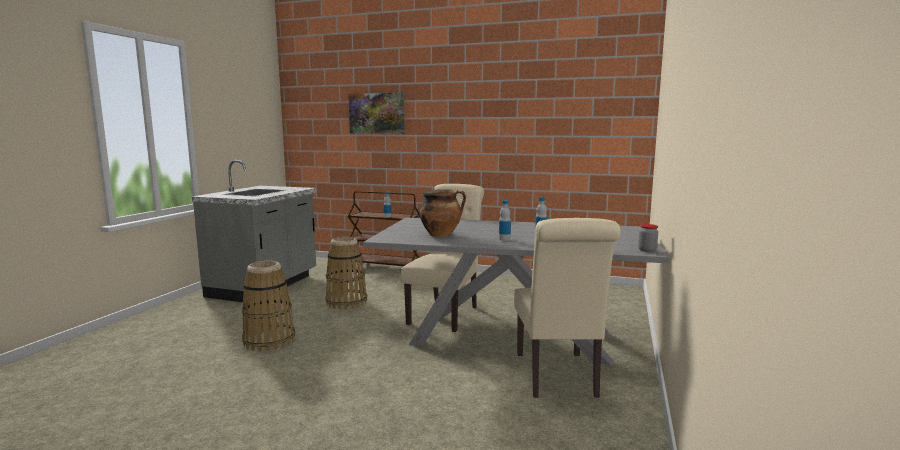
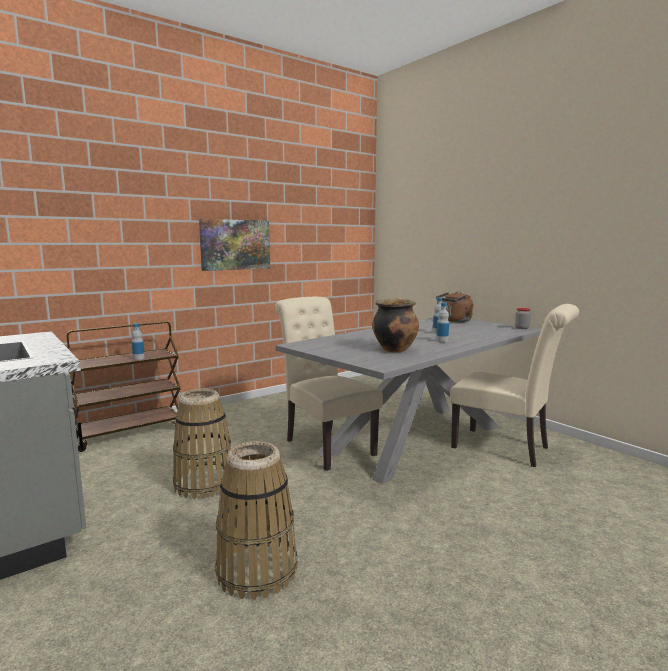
camera: 55 degrees left, 0 degrees up
(377, 113) = (82, 210): picture -> picture (235, 244)
(622, 231) = (455, 321): none -> brown kettle

